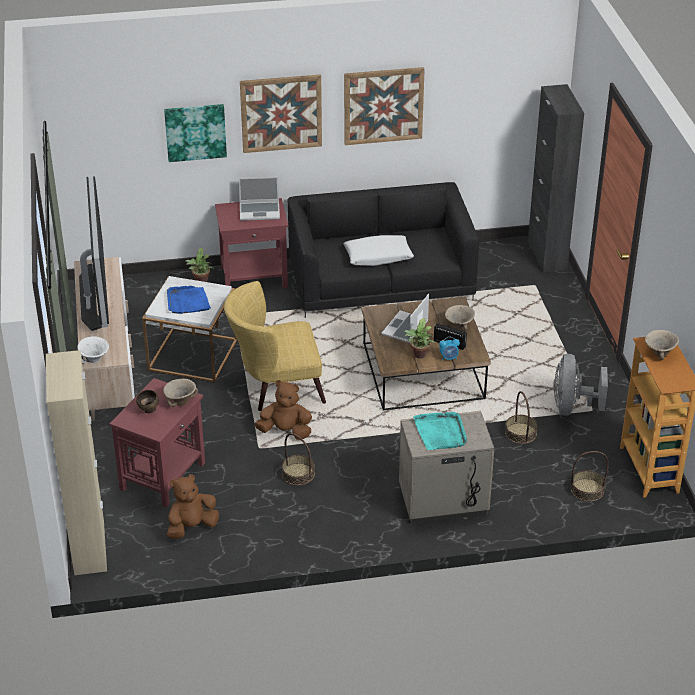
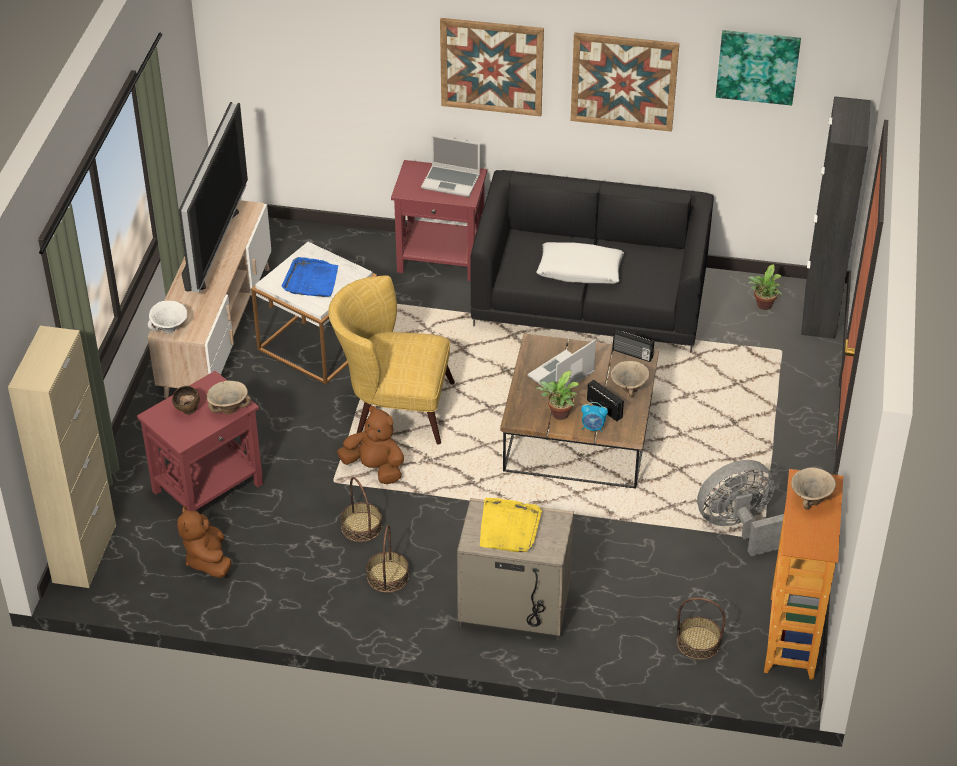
camera: 20 degrees right, 5 degrees up
(191, 527) = (208, 560): brown plush toy -> brown plush toy turned 90 degrees counterclockwise
(195, 132) = (384, 69): picture -> picture (757, 66)
(201, 282) = (375, 250): potted plant -> potted plant (763, 306)
(441, 432) = (509, 528): turquoise tray -> yellow tray
(448, 303) = (632, 354): none -> radio
(521, 433) = (656, 545): basket -> basket (388, 576)
(572, 407) = (739, 527): grey fan -> grey fan turned 45 degrees clockwise

